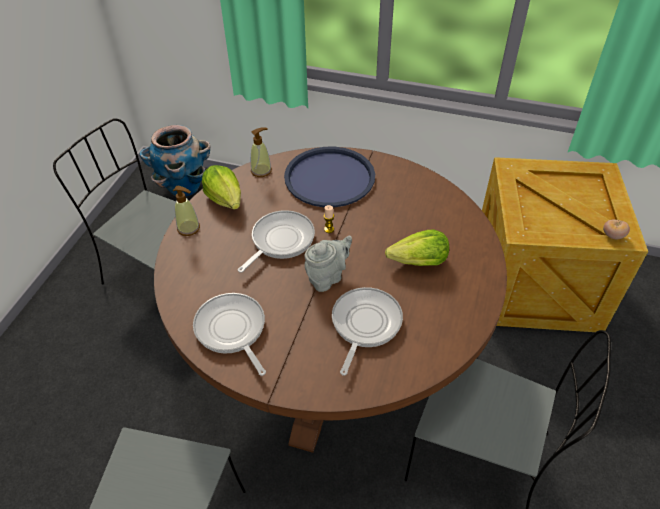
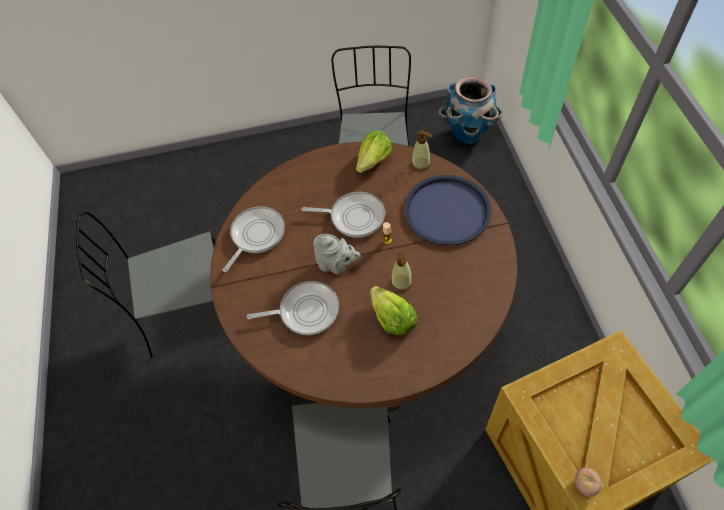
camera: 65 degrees right, 10 degrees up
(189, 228) = (330, 158): soap dispenser -> soap dispenser (401, 282)

